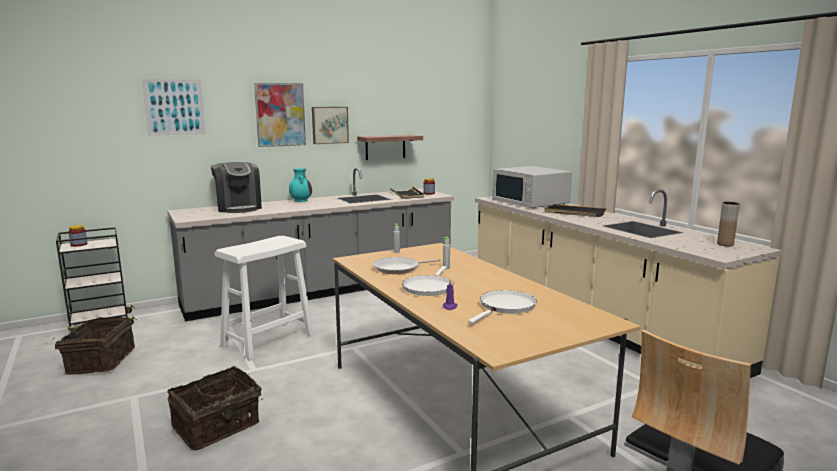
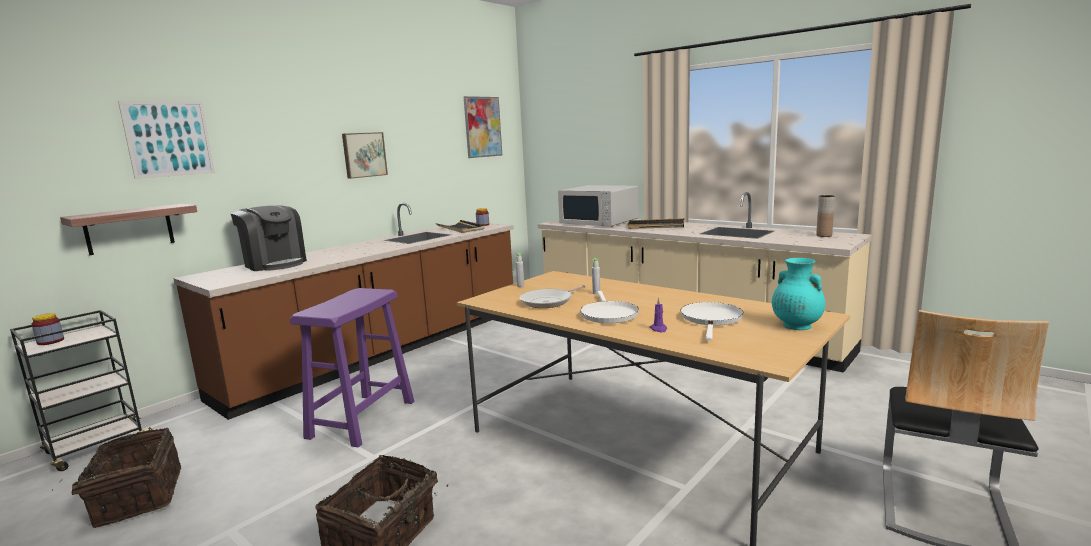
camera: 20 degrees left, 0 degrees up
(268, 340) = (362, 419): white stool -> purple stool
(280, 114) = (306, 144): picture -> picture (482, 127)
(301, 200) = (344, 247): turquoise vase -> turquoise vase (796, 325)
(324, 291) = (384, 351): grey counter -> brown counter
(385, 147) = (425, 177): shelf -> shelf (129, 229)

